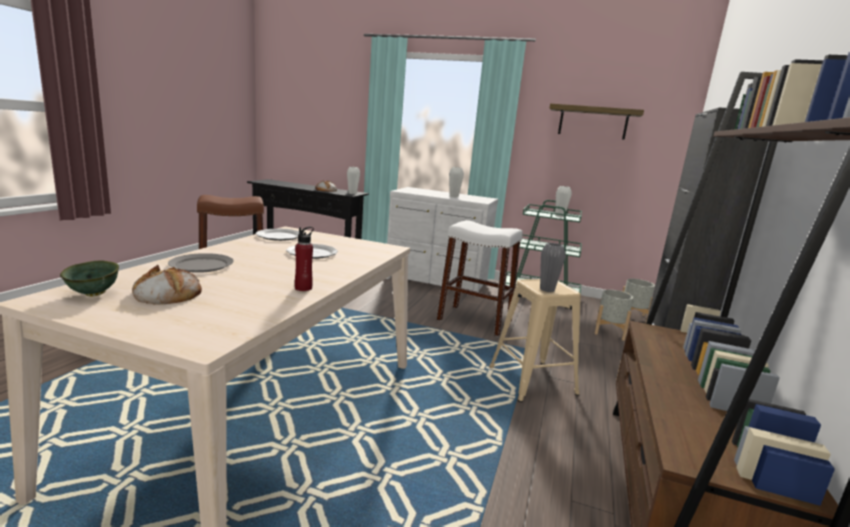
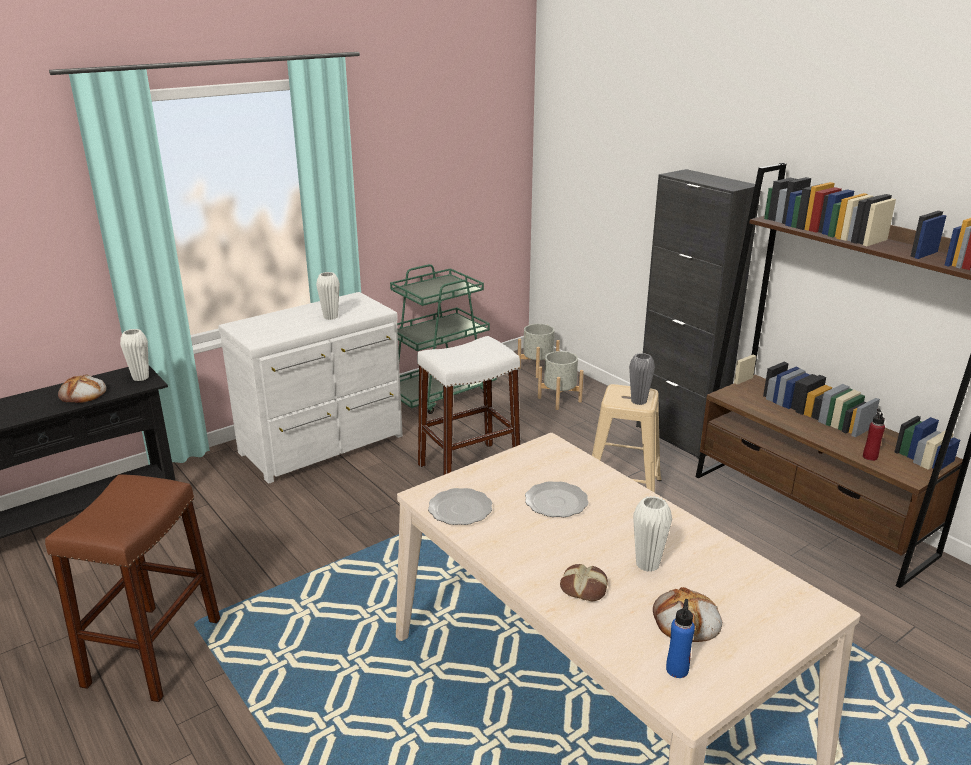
camera: 55 degrees left, 10 degrees up
(94, 294) = (677, 669): green bowl -> blue bottle
(202, 265) = (584, 587): grey plate -> bread
(303, 288) = (687, 534): red bottle -> red bottle (870, 457)
(559, 216) = (450, 289): white vase -> white vase (647, 564)
(593, 122) = (436, 152): shelf -> none

